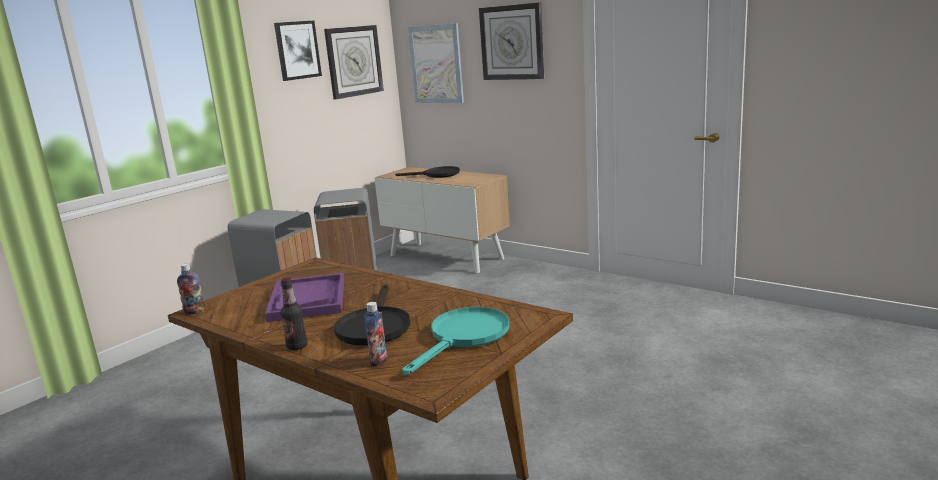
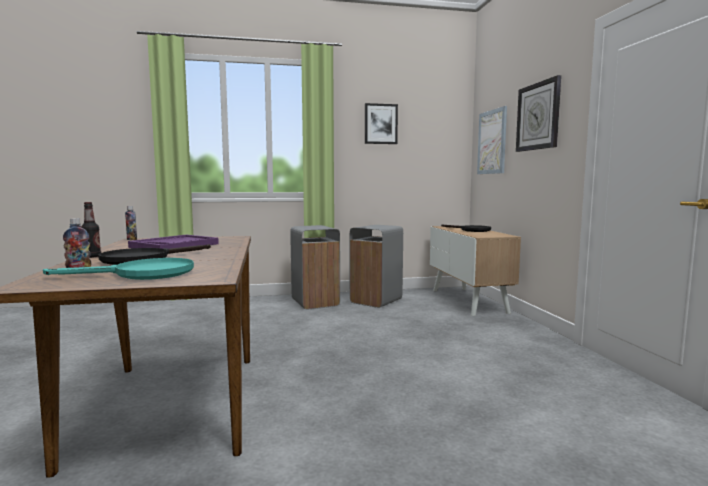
camera: 40 degrees right, 10 degrees down
(353, 61) = (430, 137): wall clock -> none

